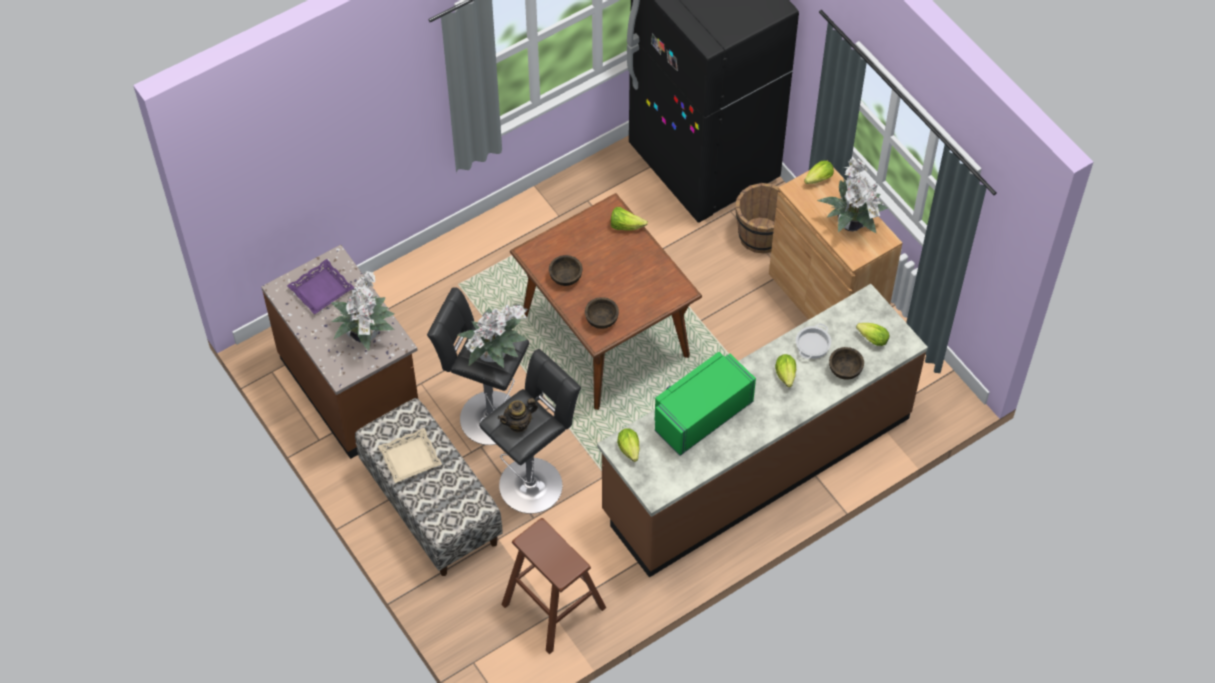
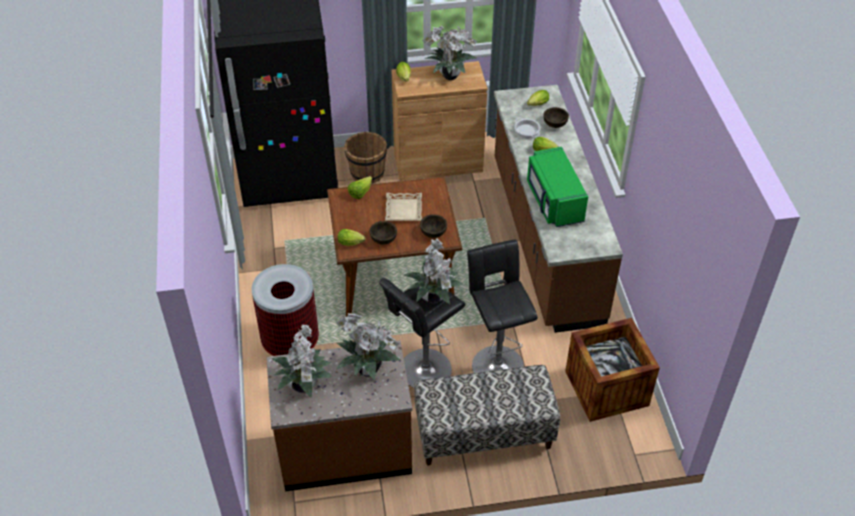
camera: 65 degrees left, 10 degrees down
(321, 290) = (304, 384): purple tray -> potted plant
(410, 459) = (471, 404): beige tray -> beige tray (404, 210)
(463, 278) = (290, 342): none -> trash can
(518, 423) = (504, 304): teapot -> none
(553, 606) = (606, 388): brown stool -> crate
(630, 451) = (565, 247): lettuce -> lettuce (352, 243)

